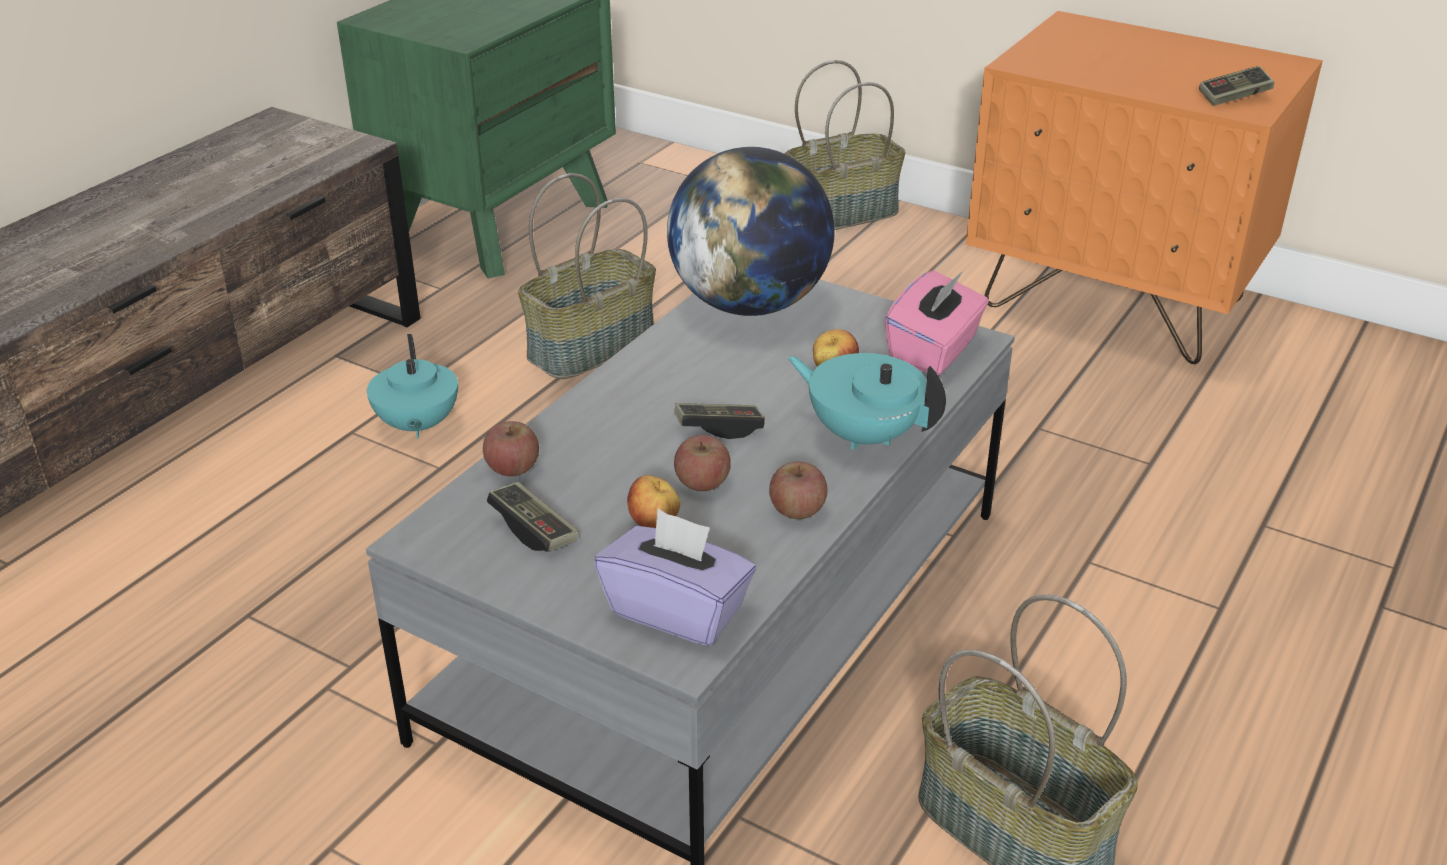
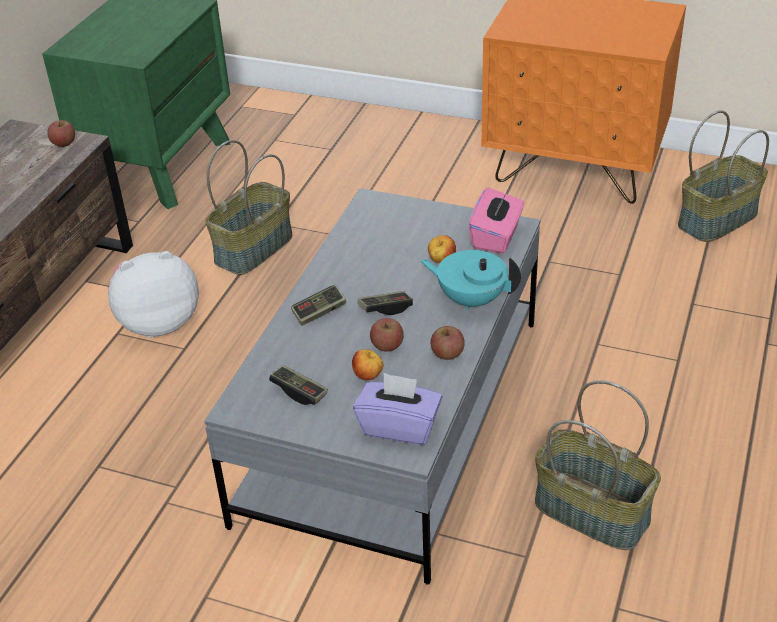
camera: 10 degrees left, 5 degrees up
(417, 426) = (159, 322): turquoise teapot -> plush toy
(512, 468) = (272, 355): apple -> apple (63, 143)
(750, 304) = (376, 221): globe -> none
(841, 213) = (387, 126): basket -> basket (717, 218)
(1234, 97) = (639, 41): game controller -> game controller (319, 312)

